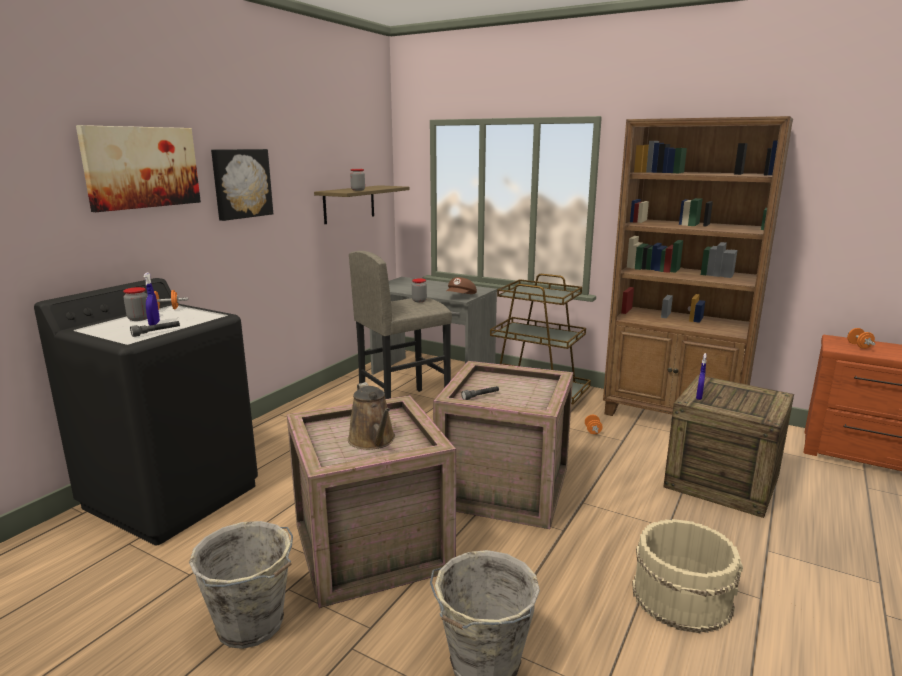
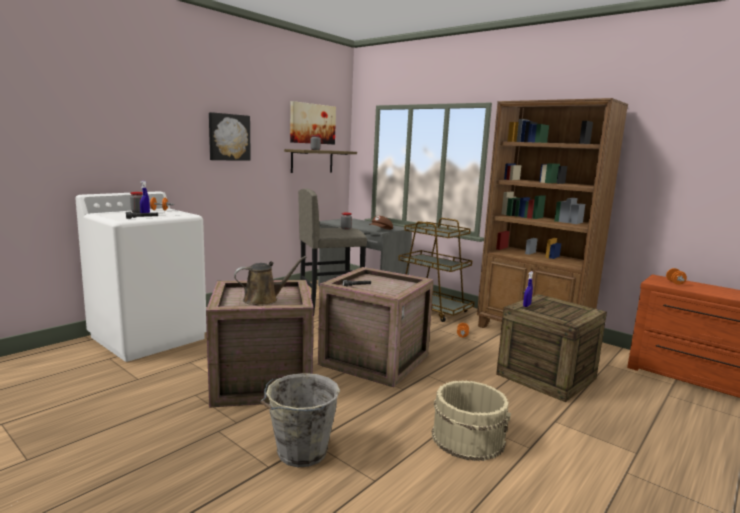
camera: 10 degrees right, 5 degrees down
(141, 167) = (158, 119): picture -> picture (312, 123)
(172, 496) = (149, 337): black washing machine -> white washing machine
(252, 625) = (162, 410): grey bucket -> none
(373, 441) = (264, 300): brown watering can -> brown watering can turned 105 degrees counterclockwise

